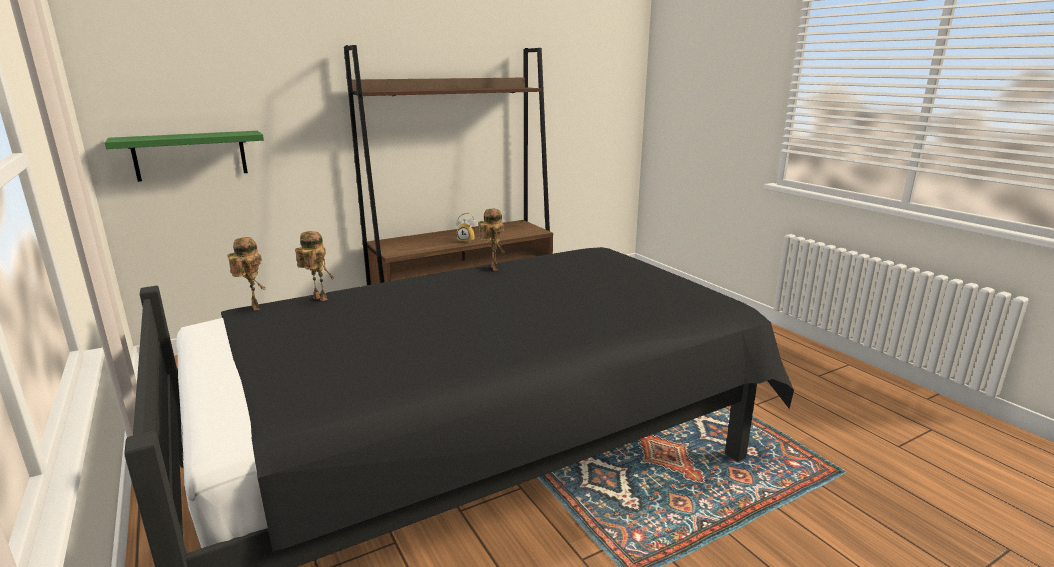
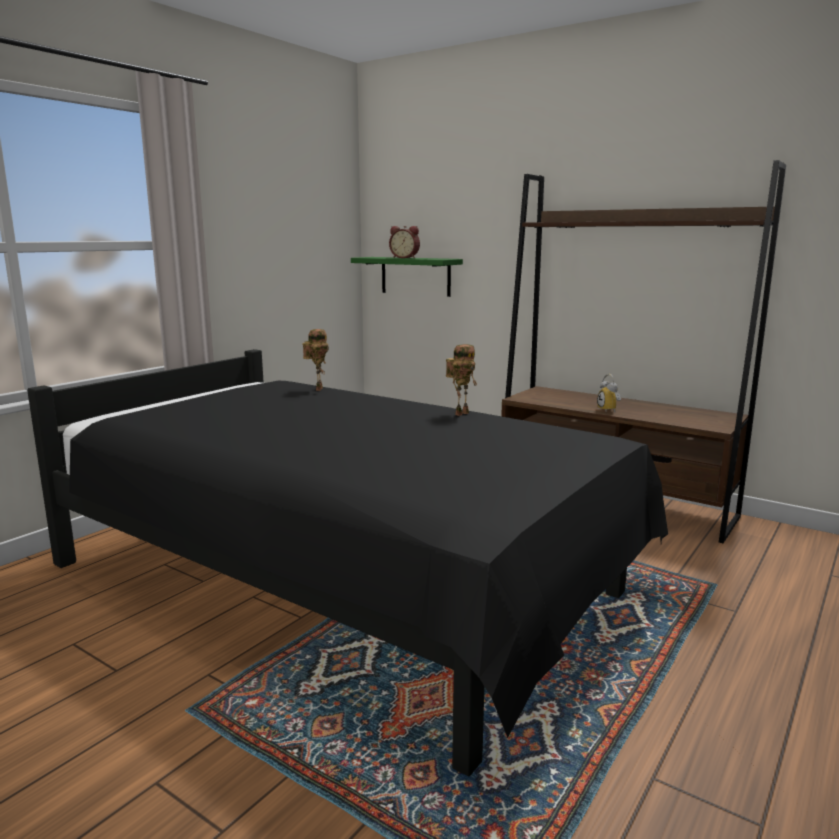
camera: 65 degrees right, 5 degrees down
(190, 135) = (405, 258): none -> alarm clock
(253, 307) = (287, 382): toy robot -> none

